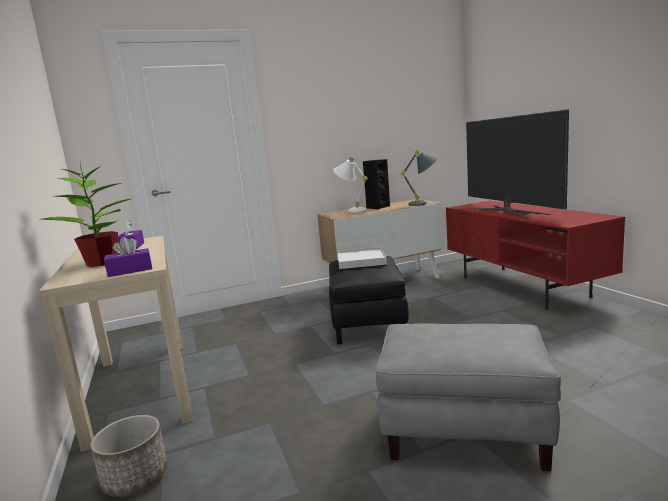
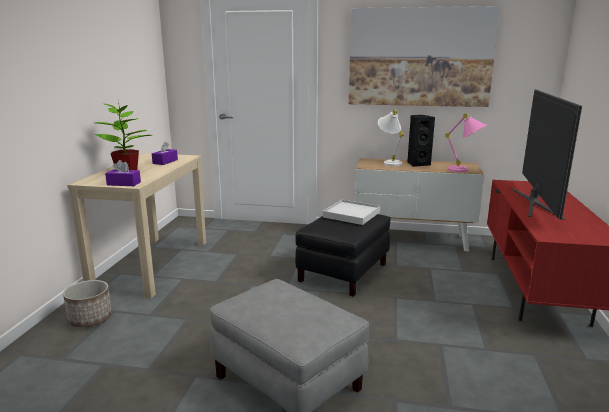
camera: 30 degrees right, 5 degrees up
(357, 107) = (419, 57): none -> picture
(424, 203) = (465, 171): grey table lamp -> pink table lamp

